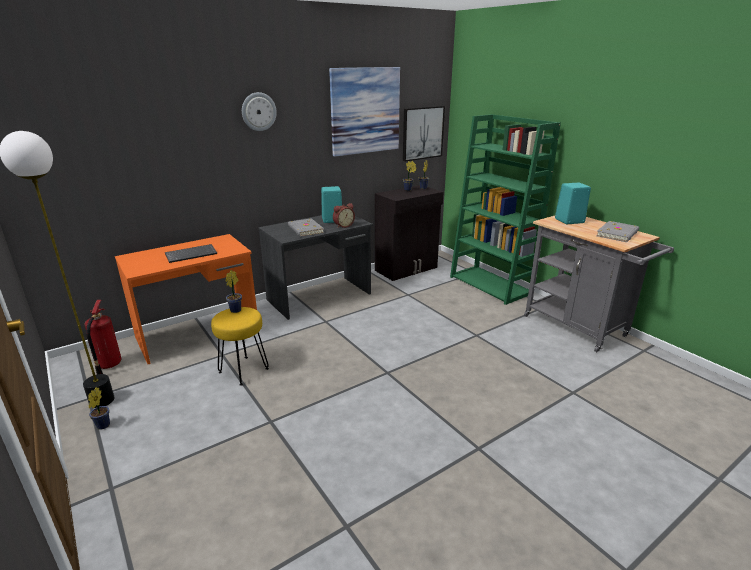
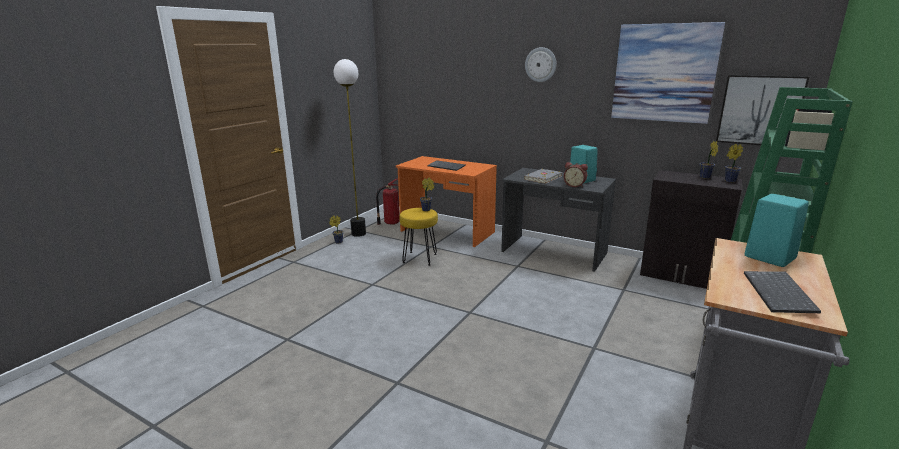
camera: 65 degrees right, 5 degrees down
(618, 234) = (780, 294): grey book -> keyboard

